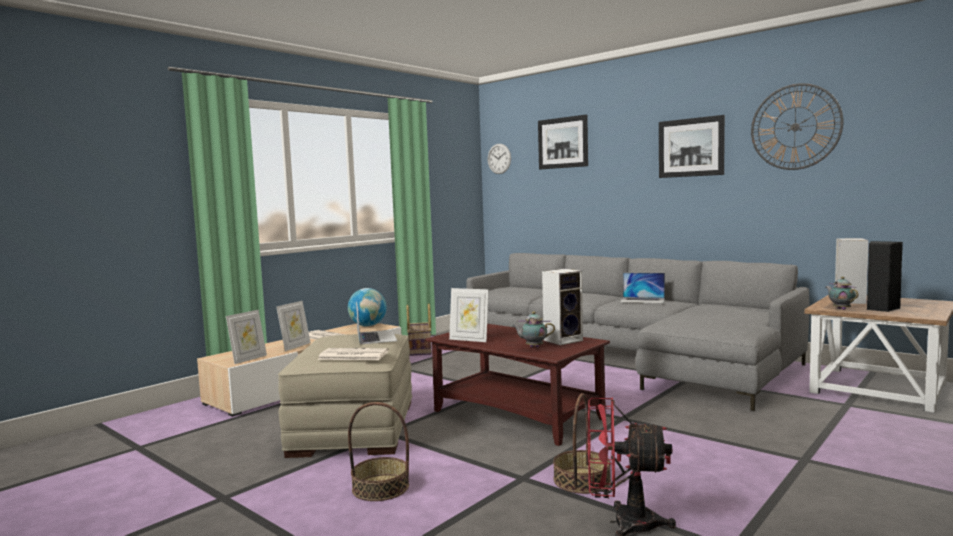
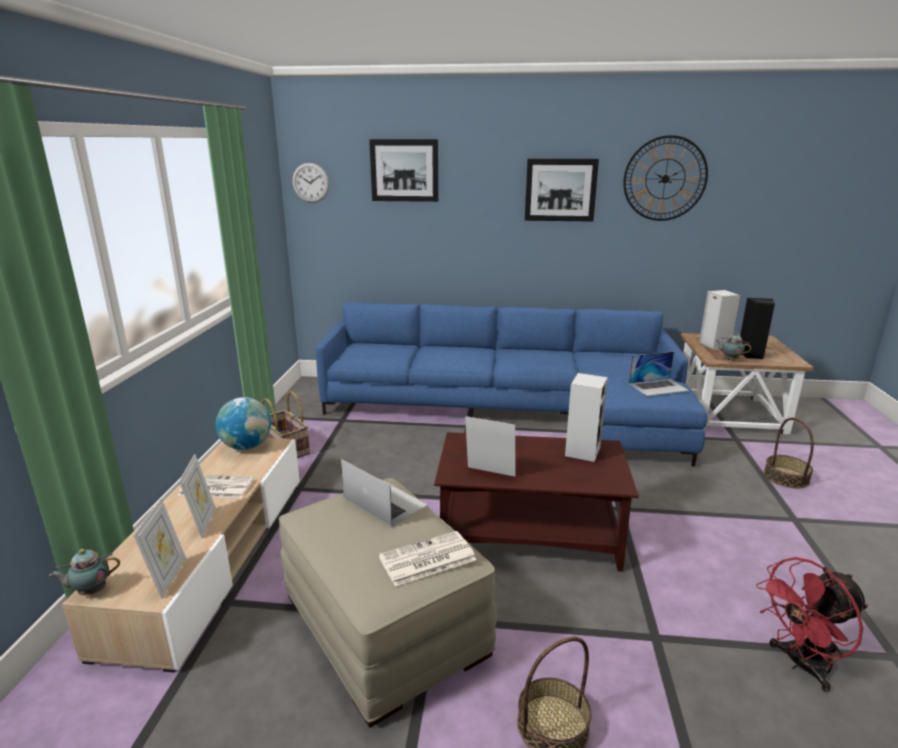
camera: 35 degrees left, 15 degrees up
(469, 340) = (489, 474): picture frame -> picture frame turned 150 degrees counterclockwise
(533, 347) = (575, 472): teapot -> teapot (91, 591)
(582, 480) = (702, 617): basket -> basket (786, 477)
(628, 356) = (514, 411): grey sofa -> blue sofa
(642, 300) = (535, 357): laptop -> laptop (658, 387)

